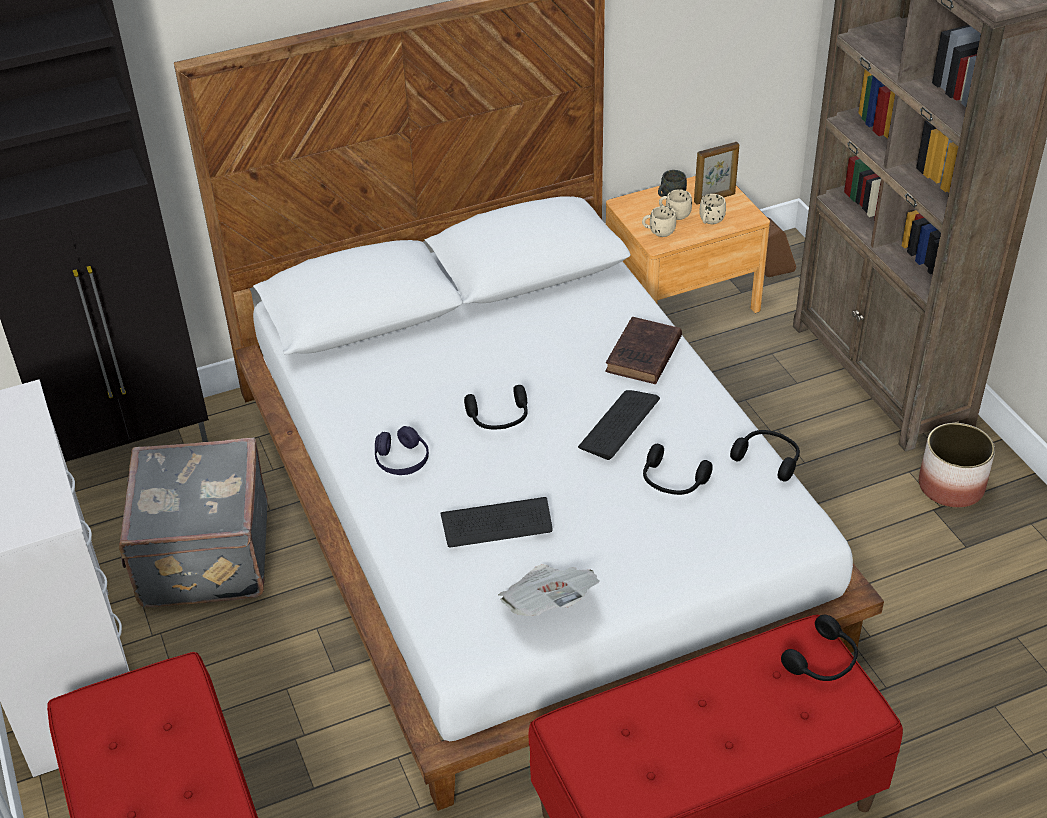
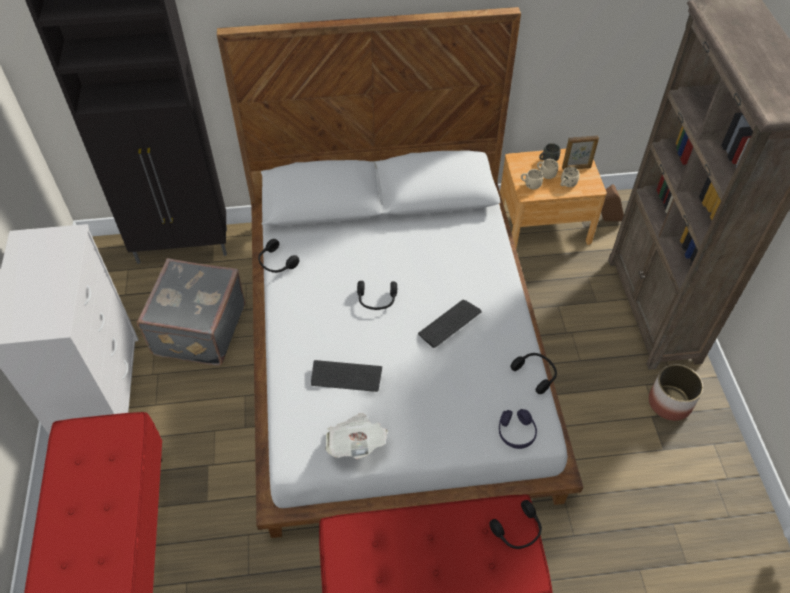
camera: 15 degrees right, 10 degrees up
(402, 460) = (307, 314): purple headphones -> purple headphones (516, 432)
(643, 356) = (483, 277): brown book -> none
(672, 481) = (468, 374): black headphones -> black headphones (276, 263)

